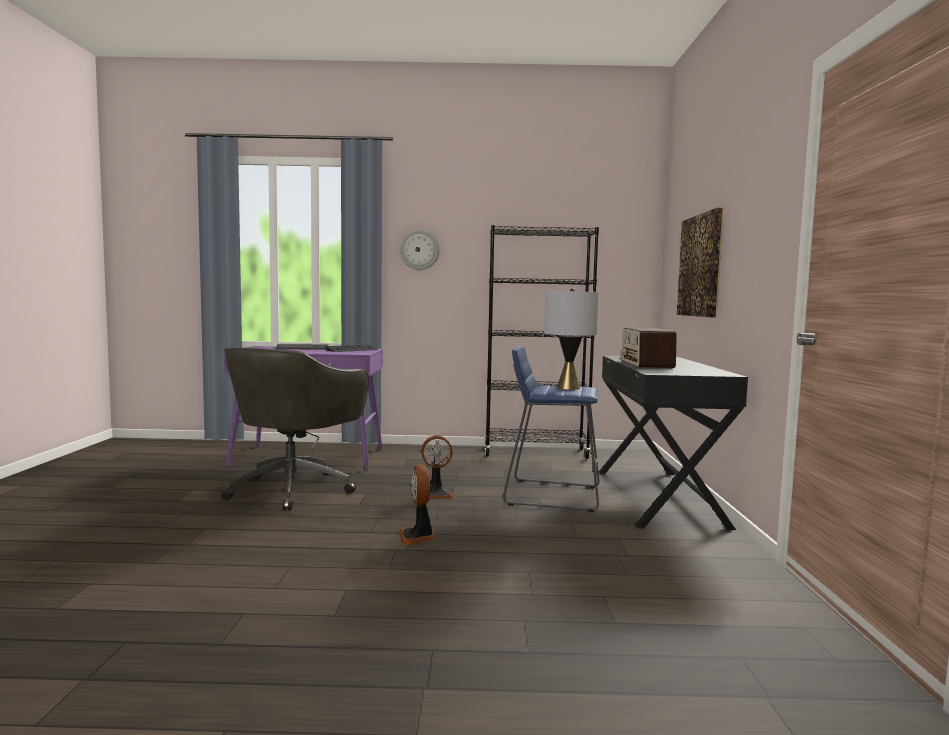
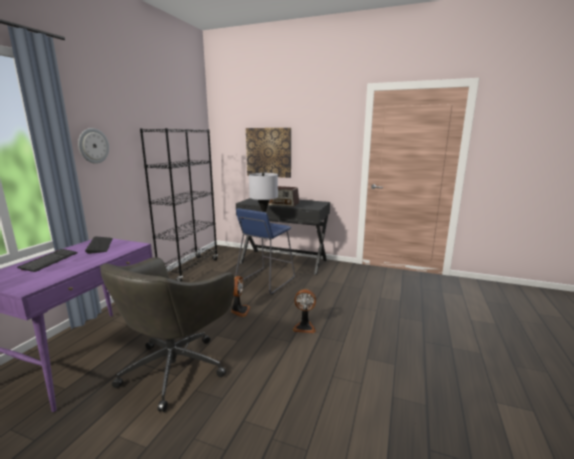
camera: 70 degrees left, 10 degrees up
(294, 488) = (176, 367): grey office chair -> grey office chair turned 75 degrees clockwise

